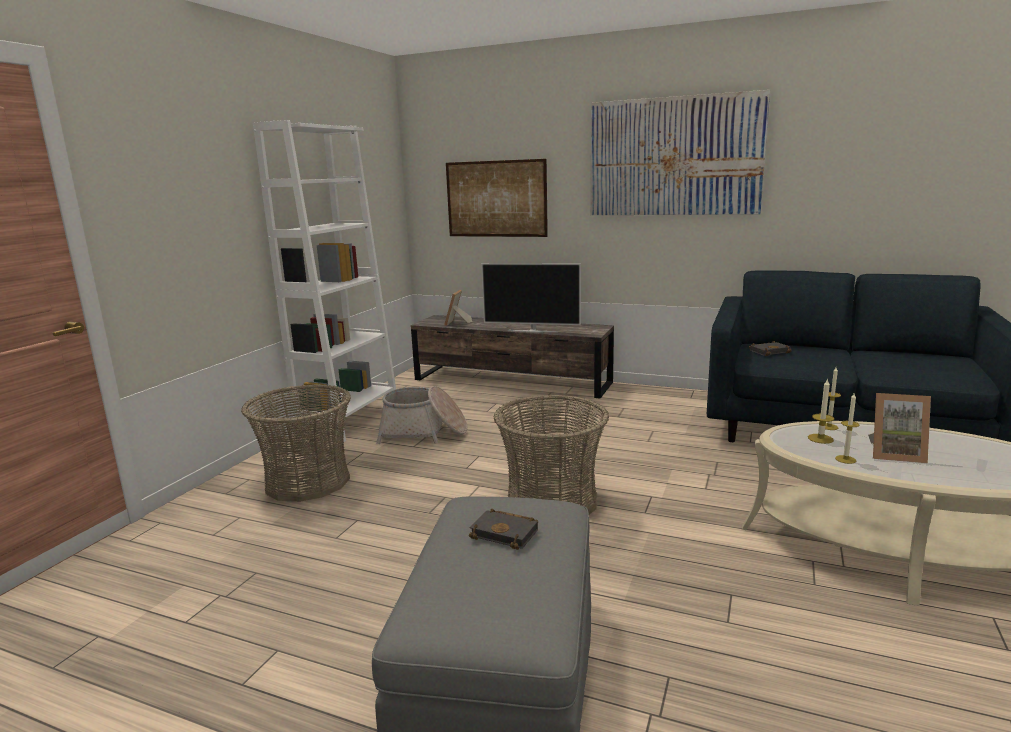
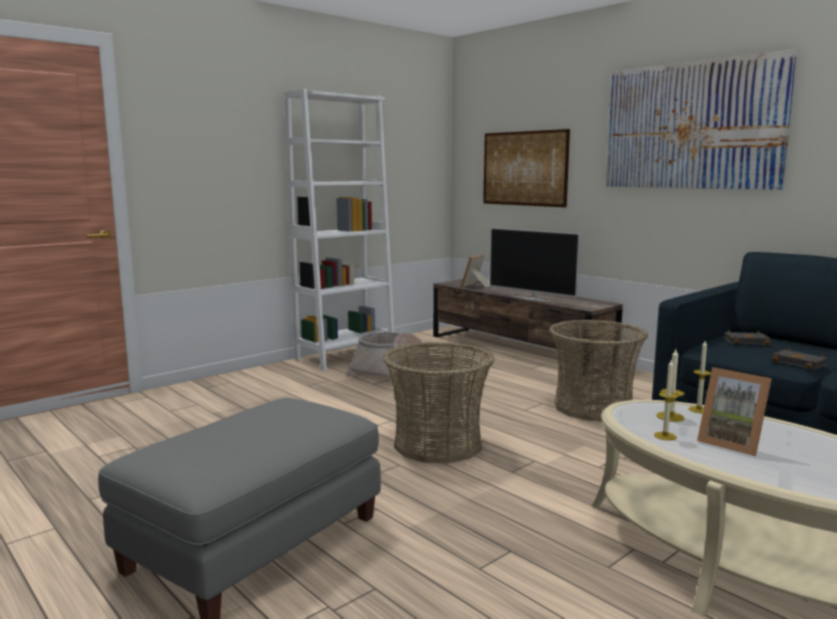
camera: 25 degrees right, 5 degrees down
(307, 481) = (267, 391): basket -> basket (593, 407)
(507, 533) = (276, 422): black book -> black book (801, 363)

